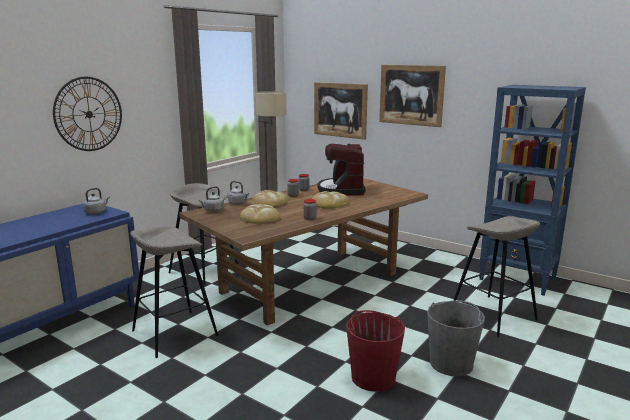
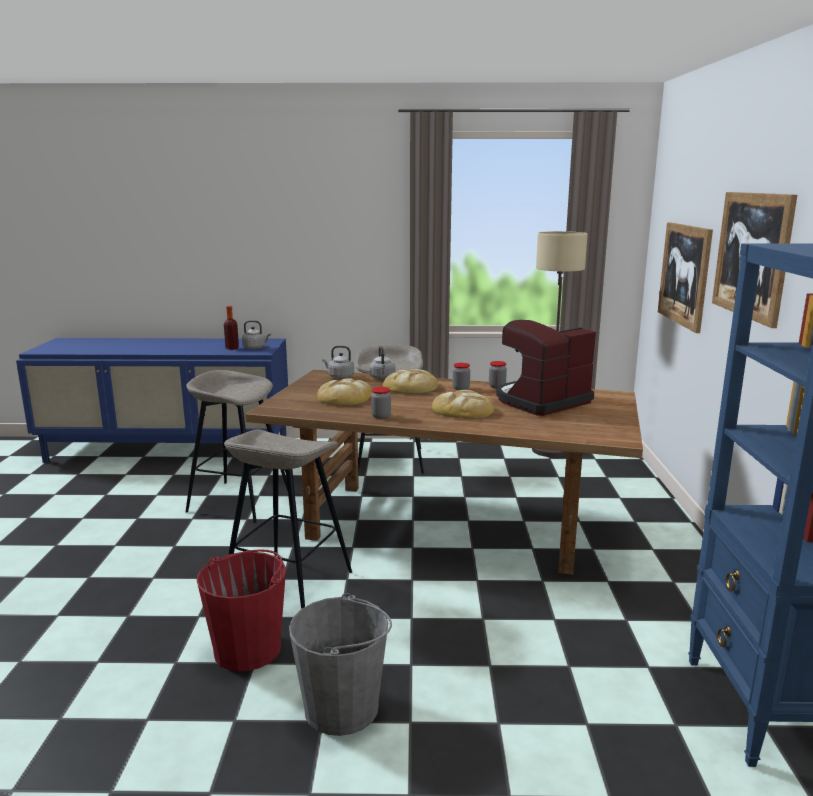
camera: 55 degrees right, 0 degrees up
(77, 218) = (232, 348): none -> bottle
(89, 114) = (293, 240): wall clock -> none
(493, 315) = (559, 713): grey stool -> grey stool (288, 585)

